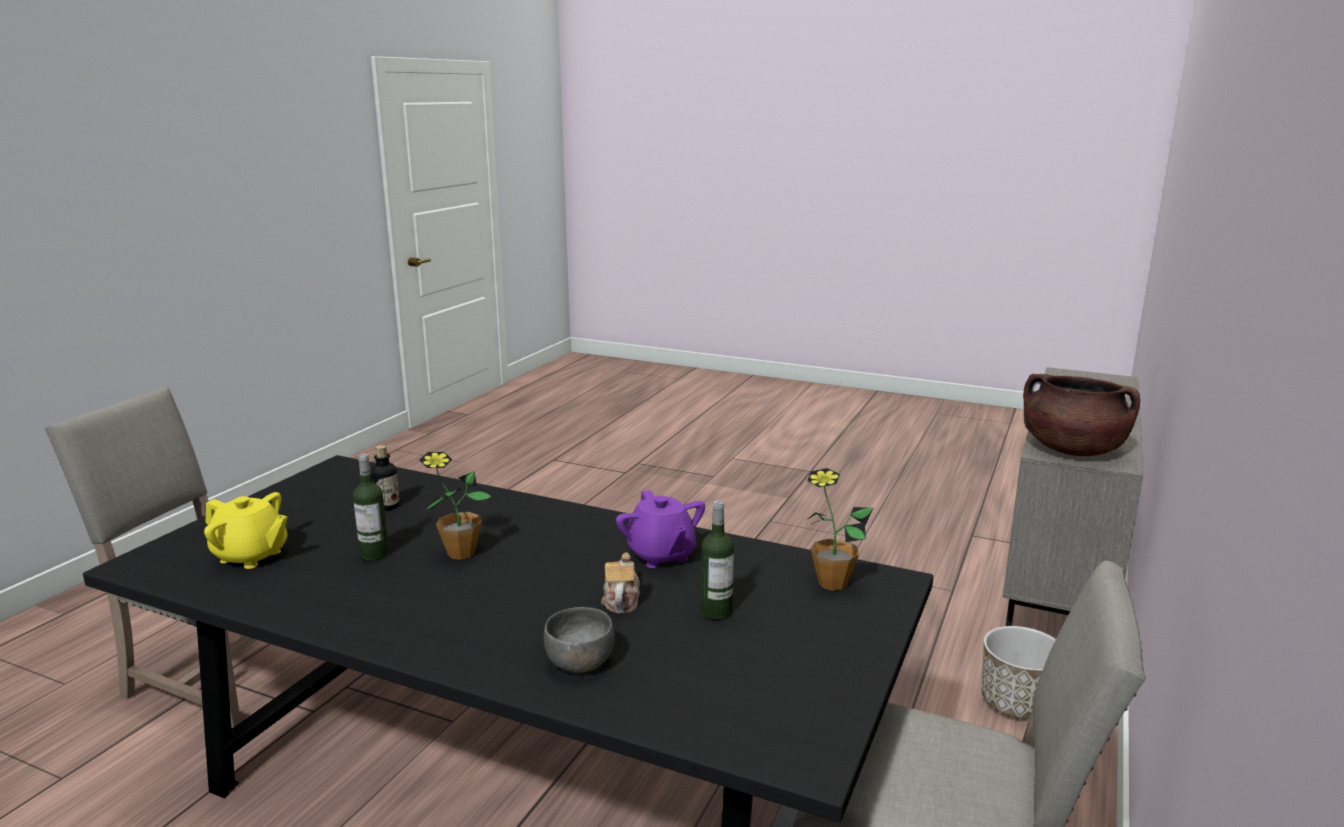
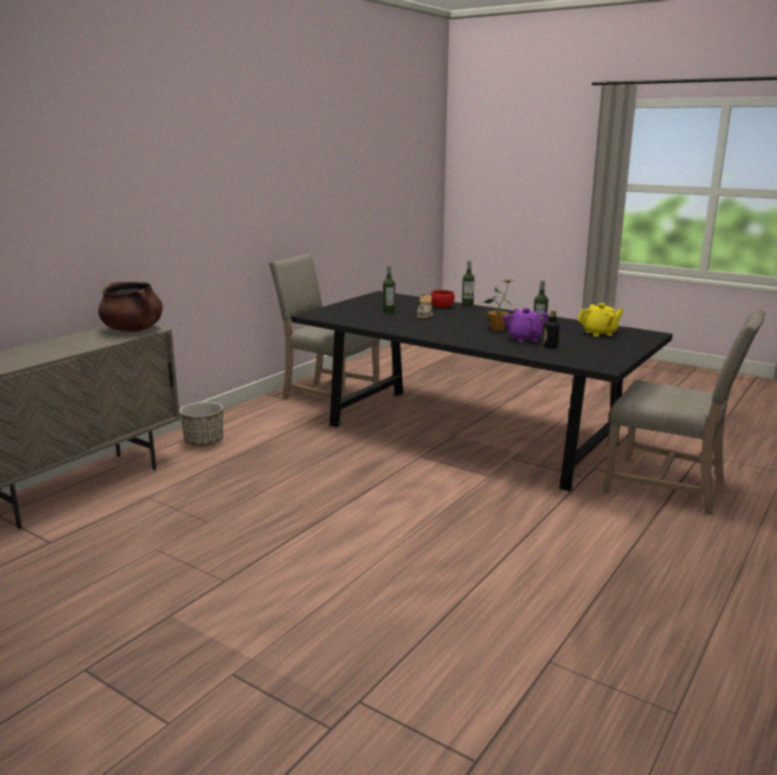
camera: 170 degrees left, 0 degrees up
(251, 556) = (599, 333): yellow teapot -> yellow teapot turned 135 degrees clockwise
(503, 678) = (467, 305): none -> bottle
(580, 662) = (442, 306): grey bowl -> red bowl
(661, 555) = (403, 324): purple teapot -> purple teapot (524, 339)
(832, 583) = (336, 315): potted plant -> none

